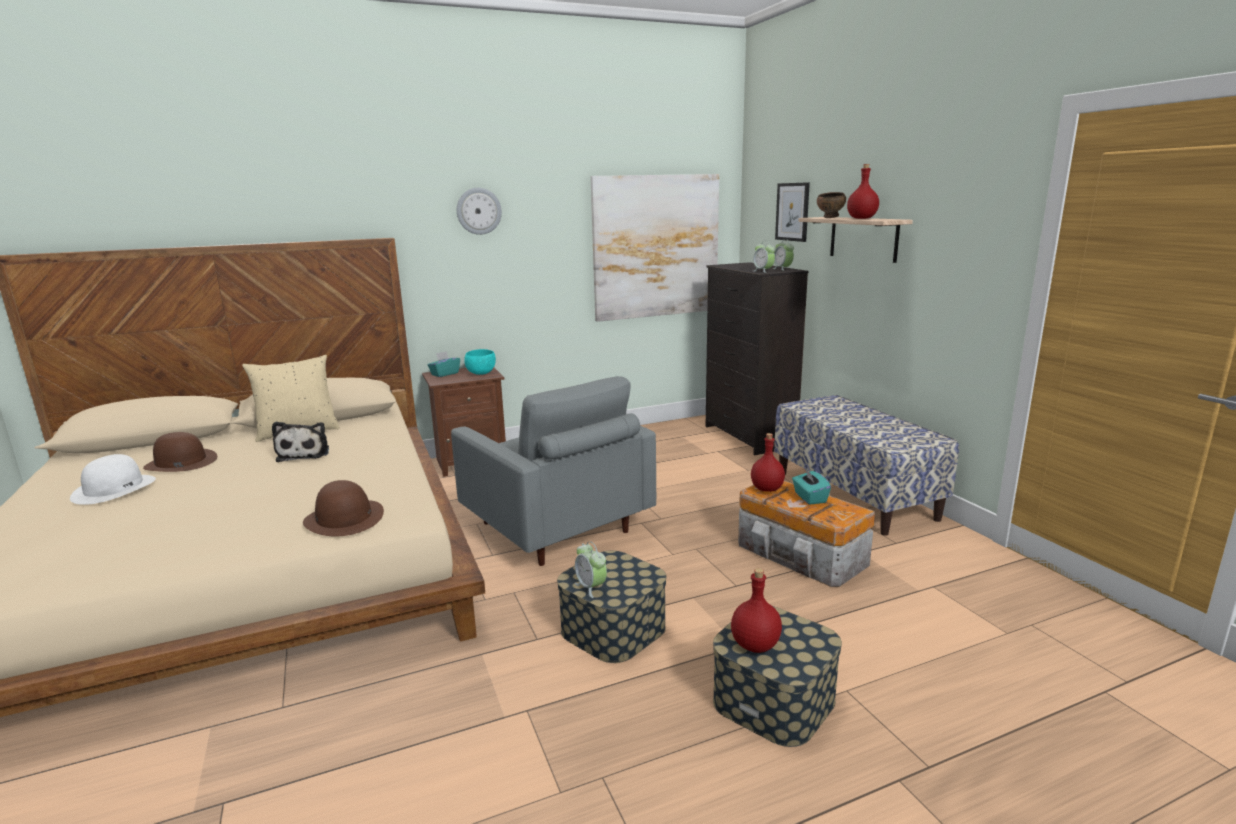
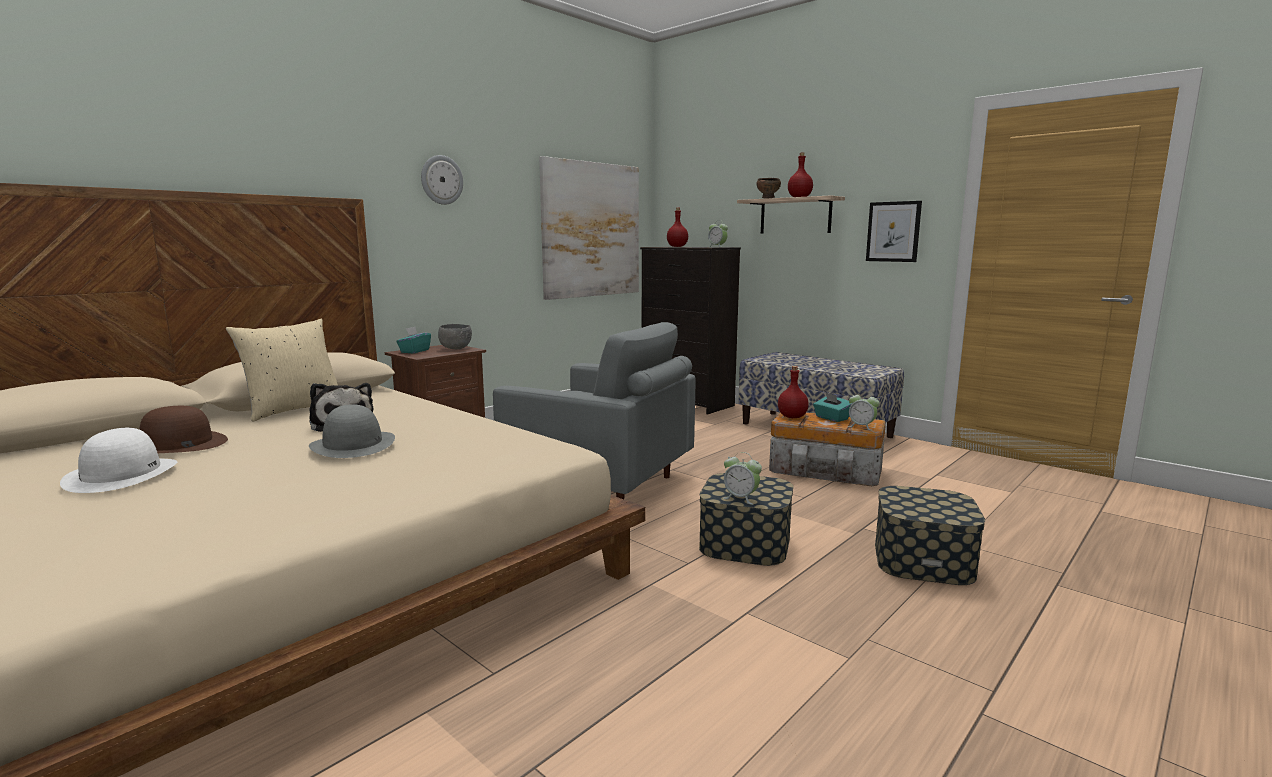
camera: 25 degrees left, 5 degrees down
(276, 482) = (353, 445): none -> grey hat
(344, 518) = (495, 459): brown hat -> none
(482, 373) = (456, 349): turquoise bowl -> grey bowl
(756, 646) = (919, 509): red bottle -> red bottle (677, 246)
(763, 271) = (707, 247): alarm clock -> alarm clock (861, 427)
(792, 212) = (715, 199): picture -> picture (893, 231)

